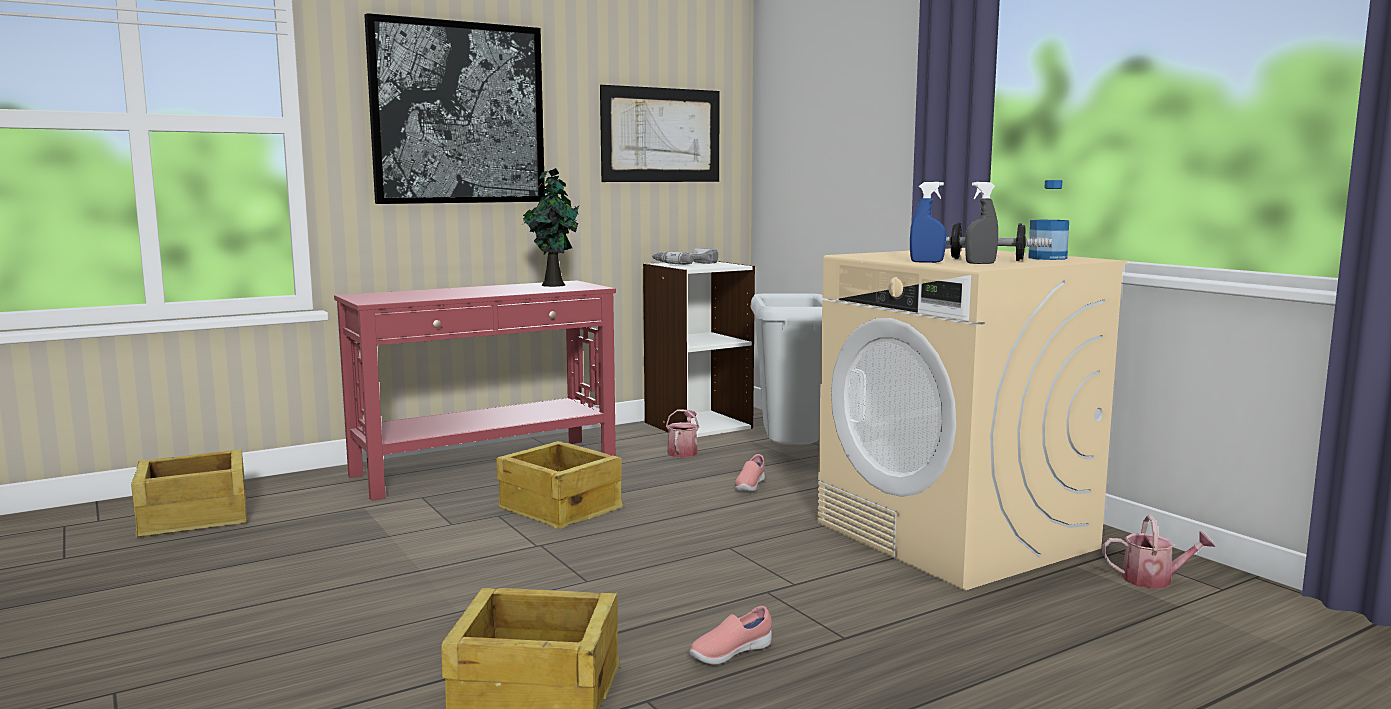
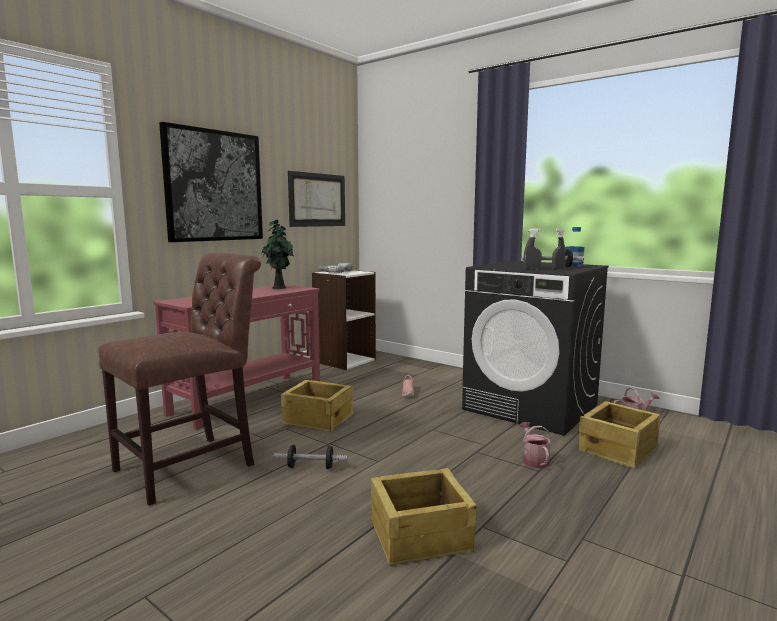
camera: 20 degrees left, 0 degrees up
(195, 518) = (81, 458): crate -> crate (619, 449)
(321, 547) = (192, 465): none -> brown chair
(477, 574) = (310, 467): none -> dumbbell
(683, 451) = (352, 377): watering can -> watering can (533, 460)
(730, 654) = (495, 490): pink shoe -> none
(788, 457) = (410, 374): grey trash can -> none
(926, 262) = (532, 269): blue spray bottle -> grey spray bottle
(956, 536) = (531, 407): beige washing machine -> black washing machine

